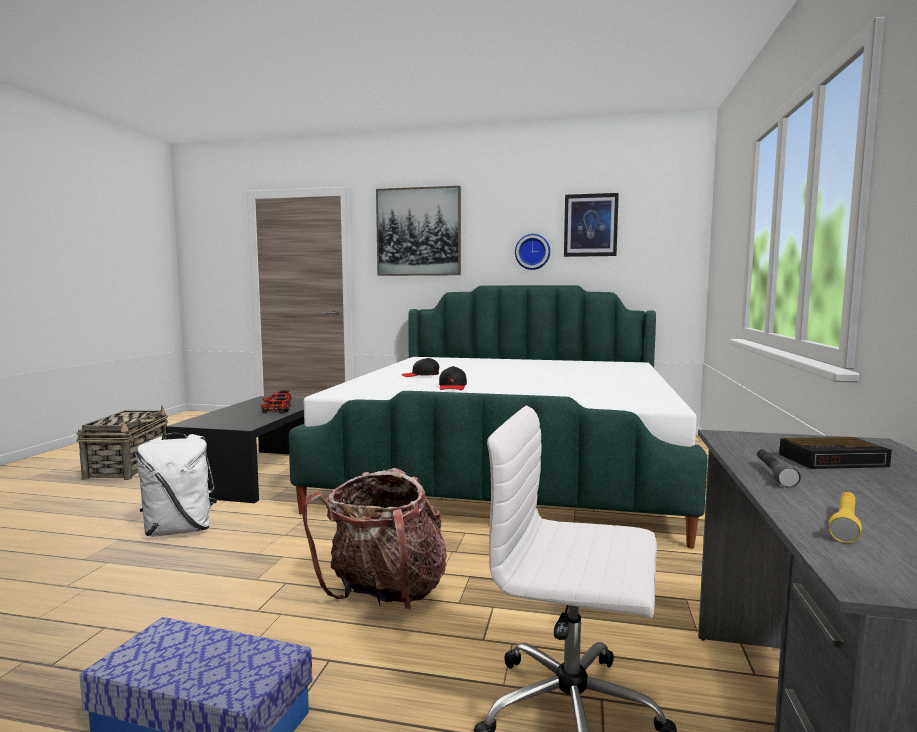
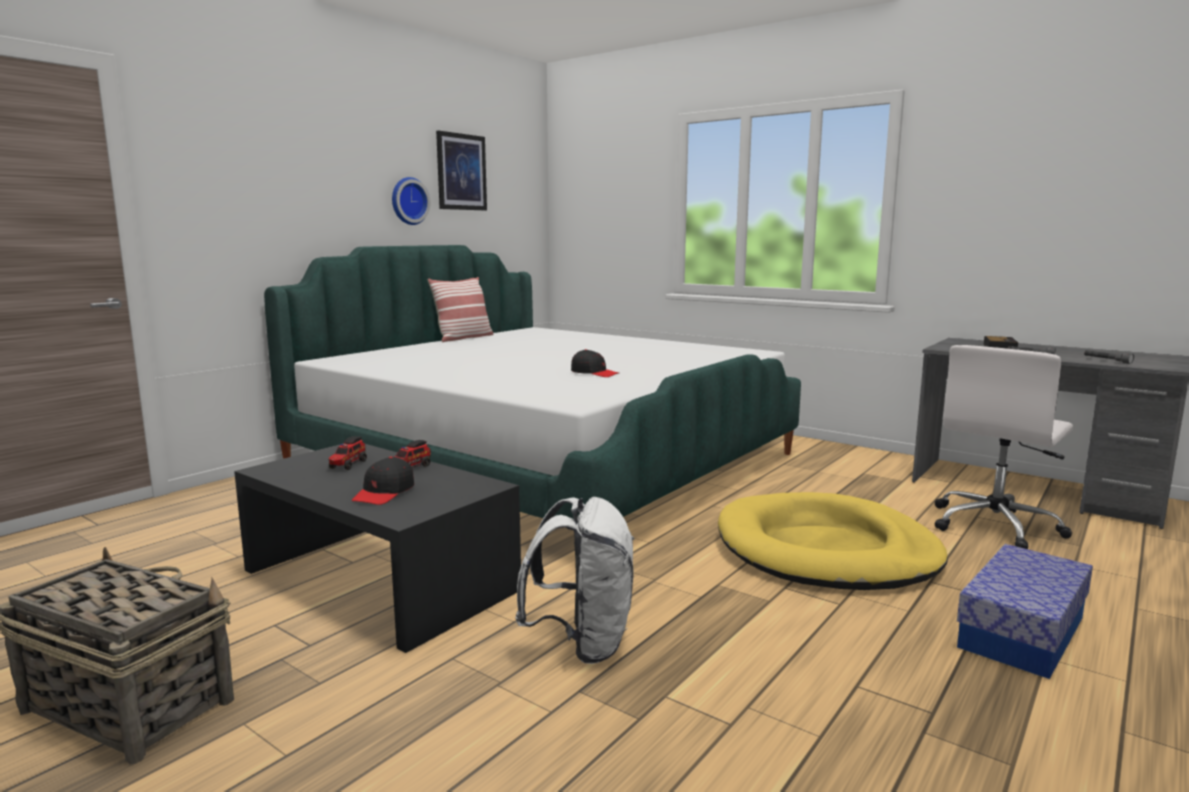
camera: 65 degrees left, 5 degrees up
(385, 594) = (826, 550): backpack -> yellow dog bed
(418, 232) = (257, 159): picture -> none
(421, 375) = (490, 373): black cap -> black cap (384, 492)
(552, 360) = (463, 338): none -> pillow
(845, 525) = (1107, 361): yellow flashlight -> grey flashlight

